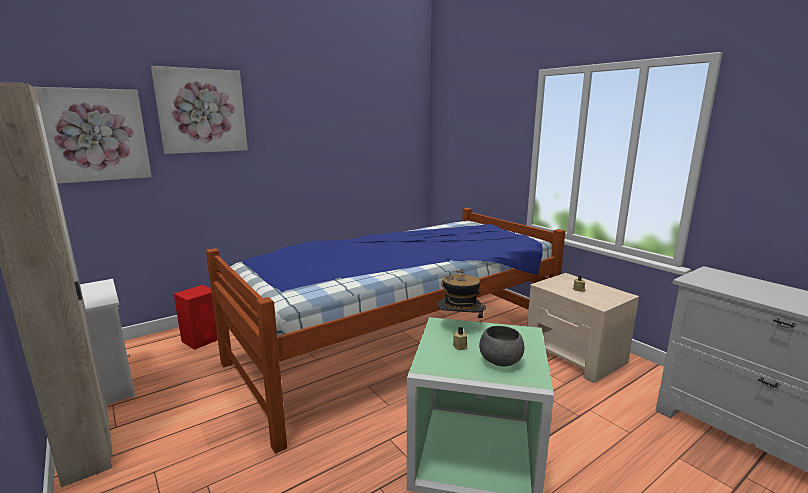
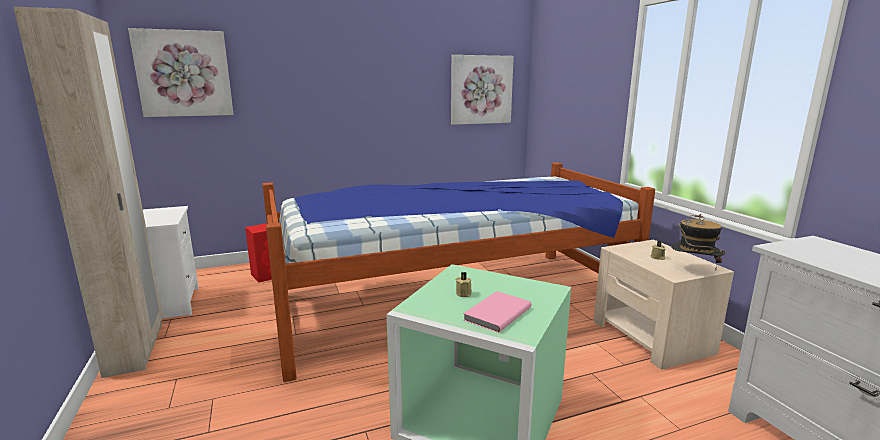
camera: 15 degrees right, 0 degrees up
(202, 111) = (283, 52): picture -> picture (481, 90)
(459, 327) = (477, 276): hat -> hat (693, 270)
(500, 362) = (495, 313): grey bowl -> pink book

